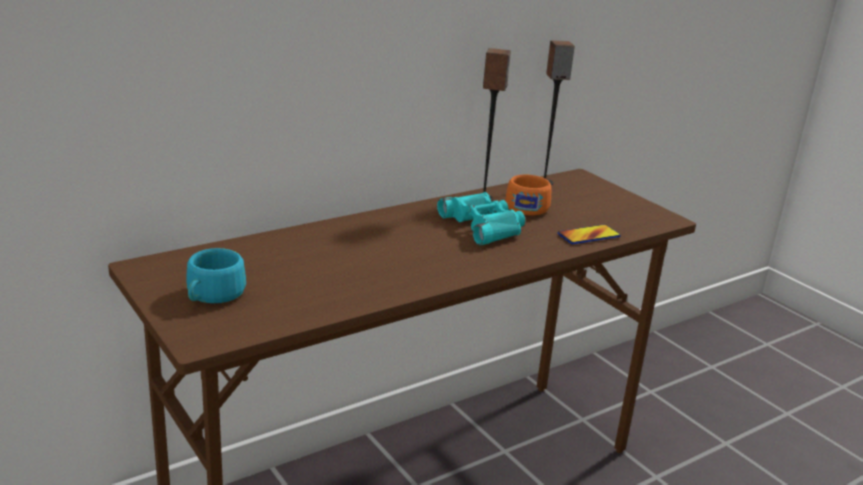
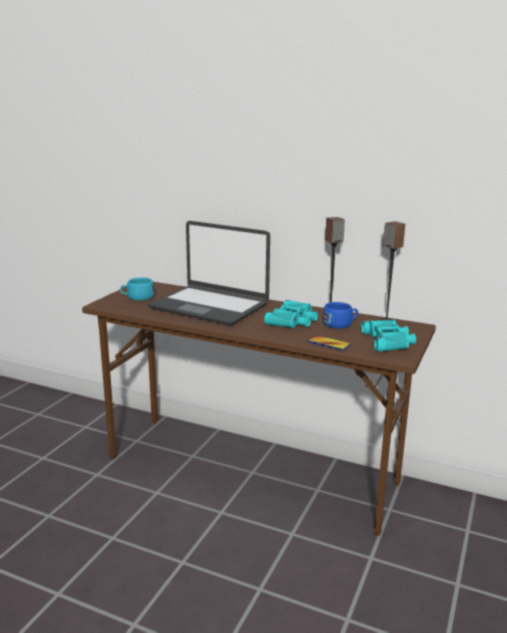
camera: 60 degrees right, 5 degrees down
(350, 255) = (210, 306): none -> laptop
(527, 206) = (340, 324): orange cup -> blue cup
(610, 206) = (388, 341): none -> turquoise binoculars

